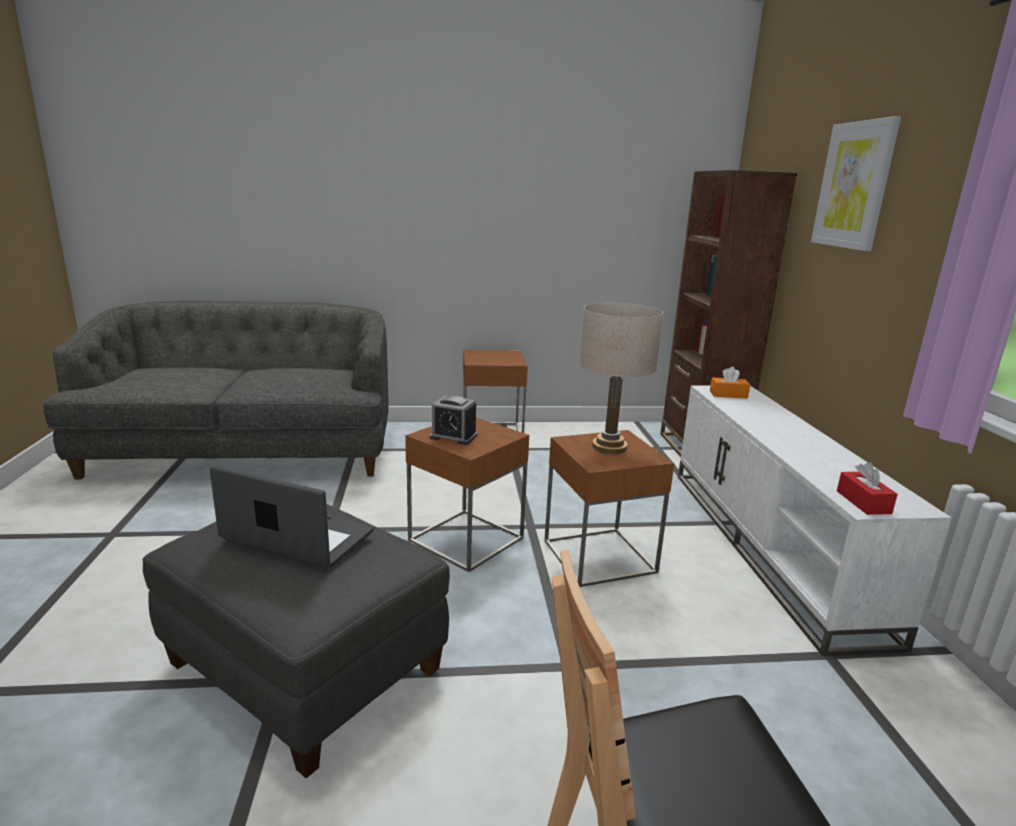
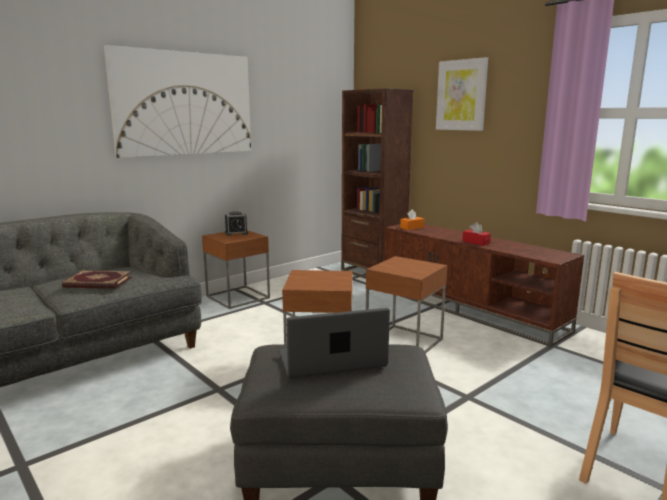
camera: 35 degrees left, 5 degrees down
(279, 379) = (98, 283): none -> book
(453, 436) = (313, 282): alarm clock -> alarm clock (236, 233)
(456, 185) = (184, 104): none -> picture
(609, 447) = (405, 266): beige table lamp -> none
(770, 546) = (470, 309): white tv stand -> brown tv stand
(863, 502) = (550, 258): red tissue box -> red tissue box (476, 242)

